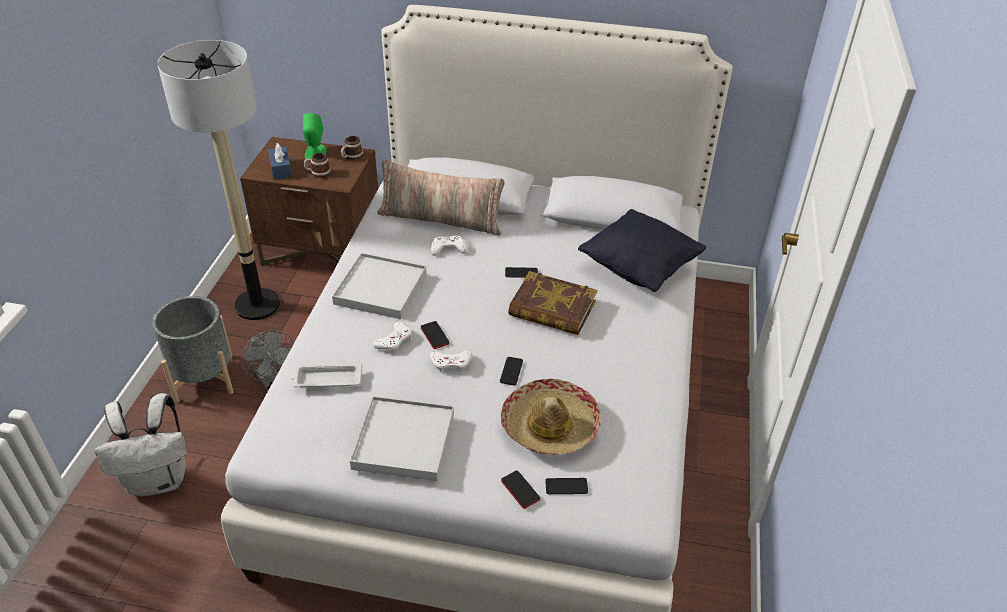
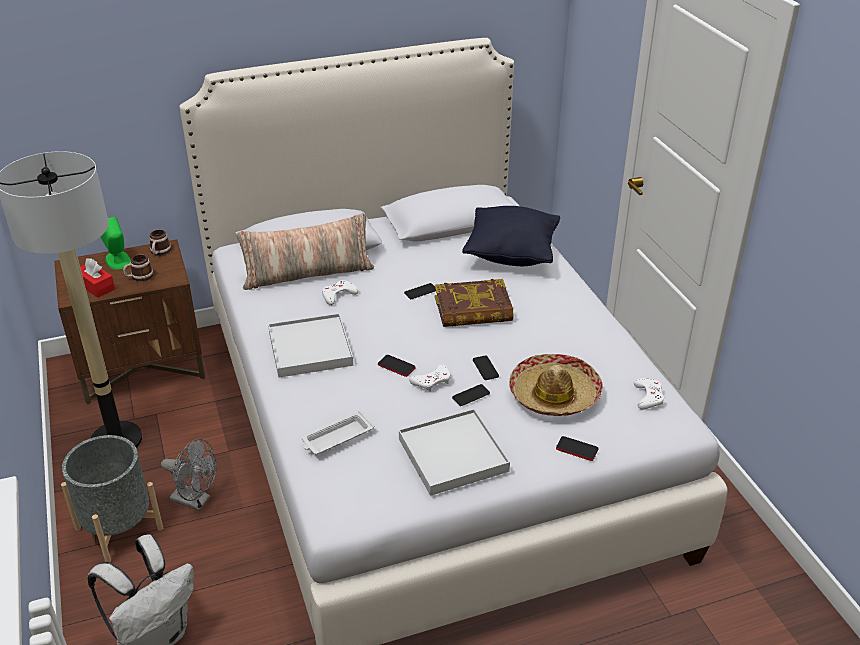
camera: 30 degrees left, 5 degrees down
(281, 169) = (96, 286): blue tissue box -> red tissue box
(394, 340) = (365, 384): white game controller -> white game controller (648, 397)
(566, 486) = (607, 431): phone -> phone (471, 395)

